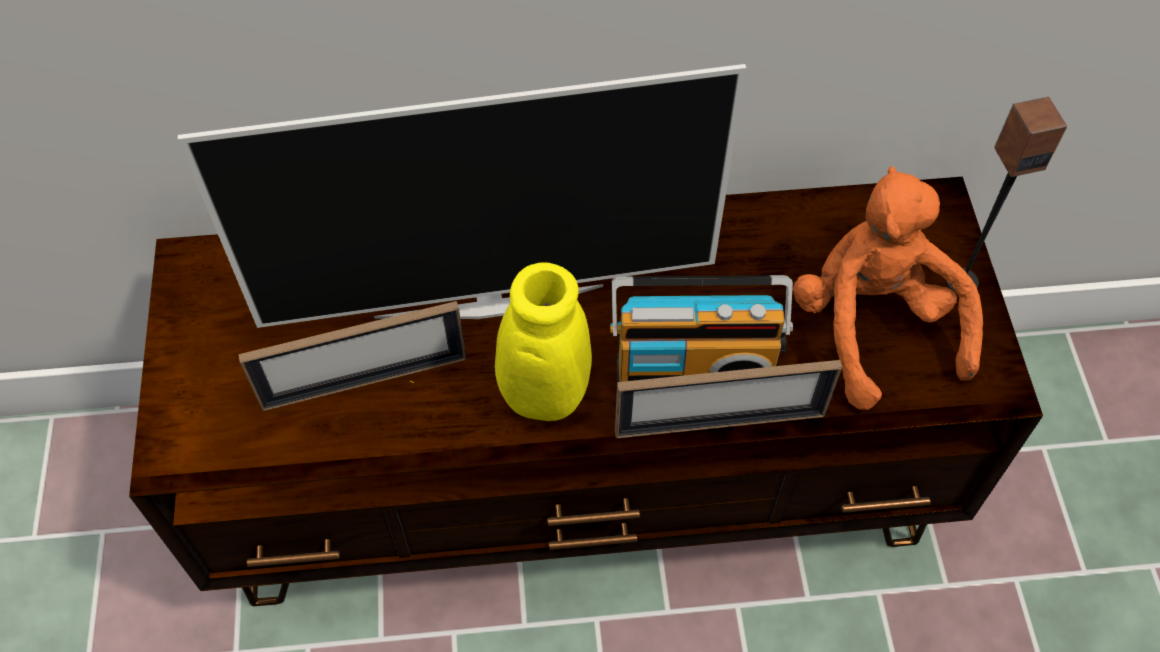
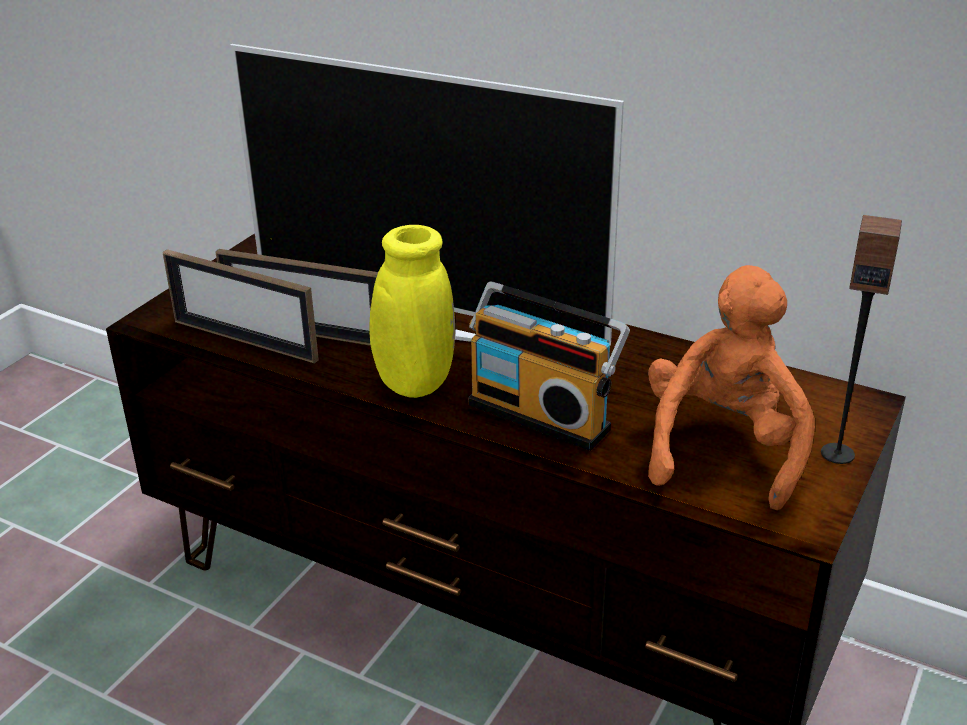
camera: 35 degrees right, 25 degrees down
(720, 423) = (530, 450): picture frame -> picture frame (245, 340)

